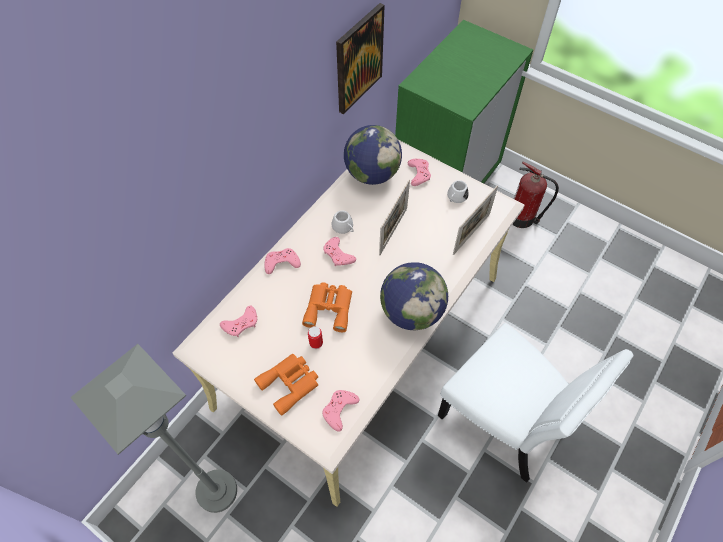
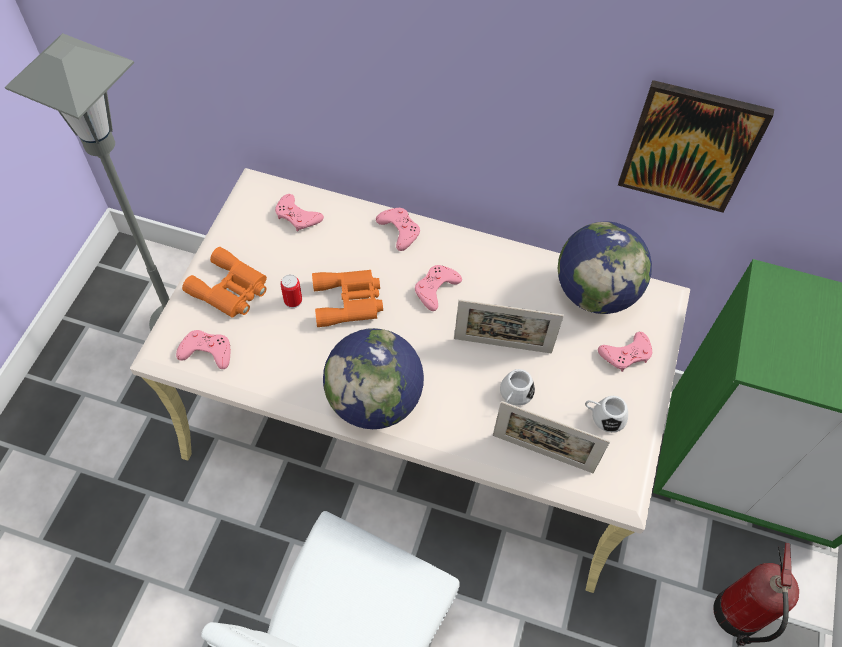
camera: 70 degrees right, 0 degrees up
(344, 228) = (483, 284): white mug -> white mug (514, 395)

